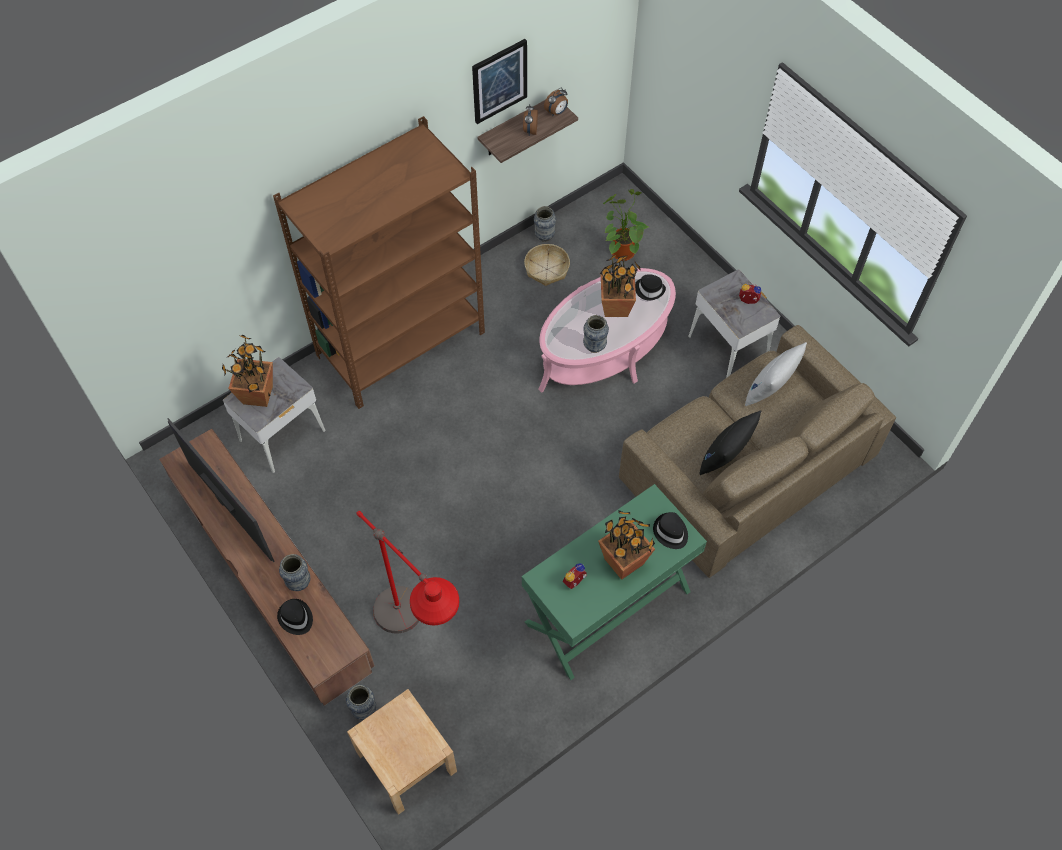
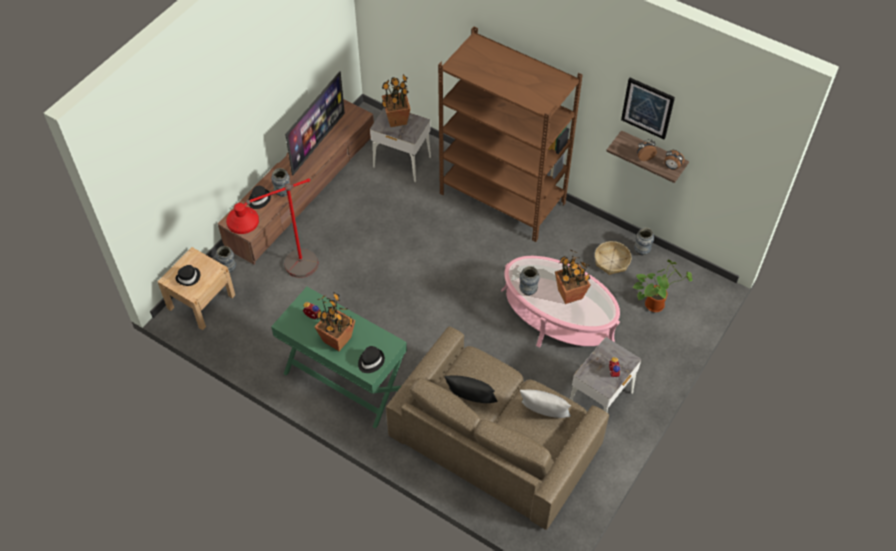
camera: 70 degrees right, 5 degrees down
(649, 289) = (597, 311): black hat -> black hat (189, 277)

